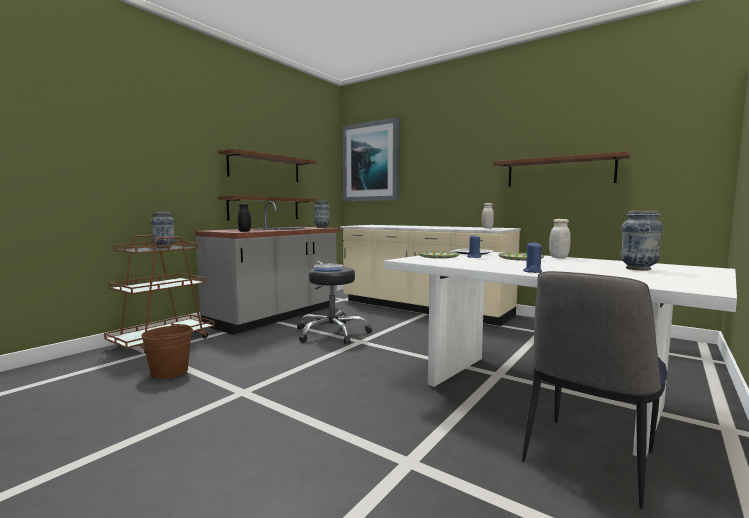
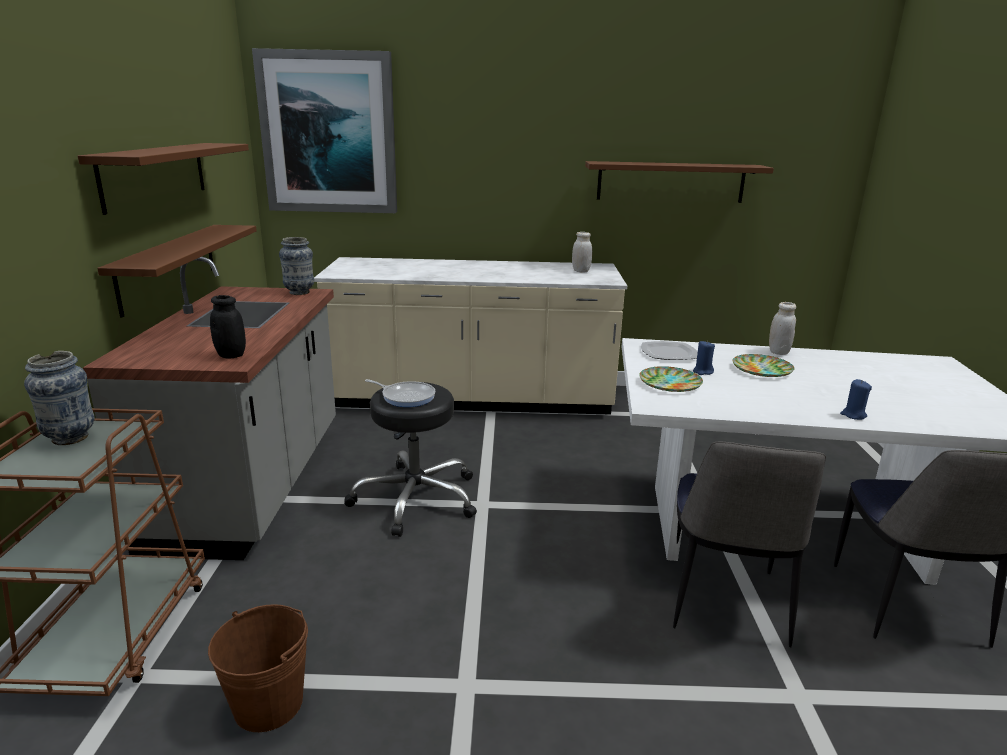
camera: 35 degrees left, 15 degrees up
(434, 410) = (725, 602): none -> chair
(638, 269) = (903, 378): vase -> none

